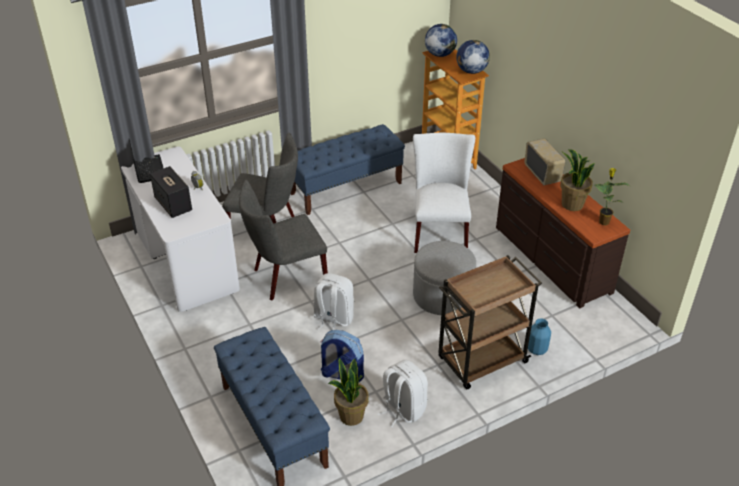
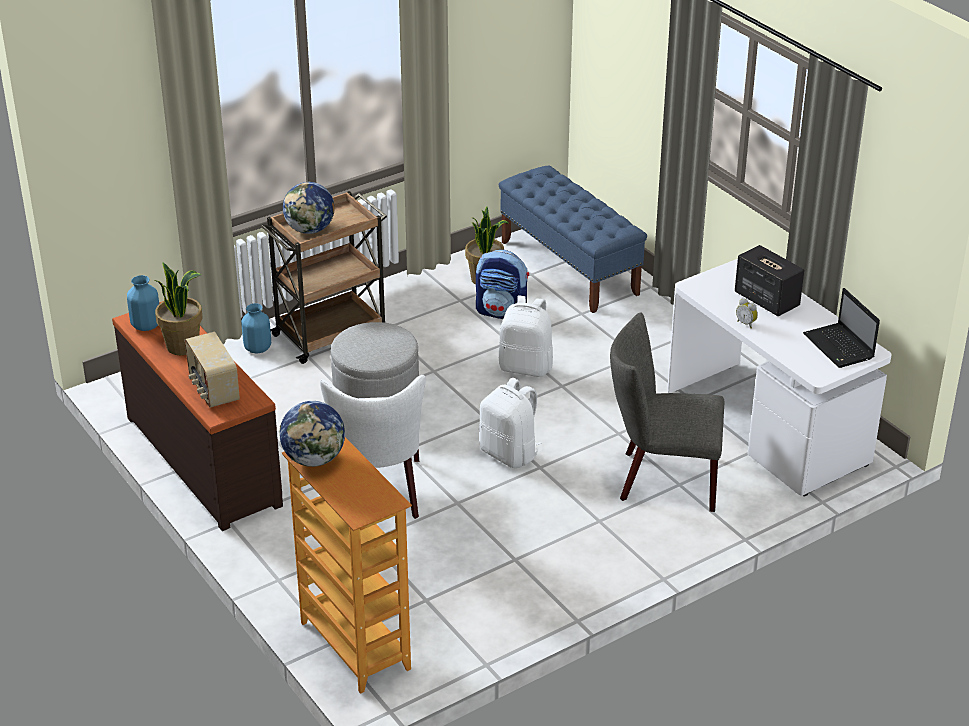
camera: 175 degrees right, 5 degrees down
(285, 277) = (607, 413): grey chair -> none
(346, 188) = (547, 564): blue bench -> none
(402, 409) = (427, 287): white backpack -> white backpack (510, 454)
(440, 54) = (375, 499): globe -> globe (310, 230)
(603, 221) = (146, 325): potted plant -> blue vase

